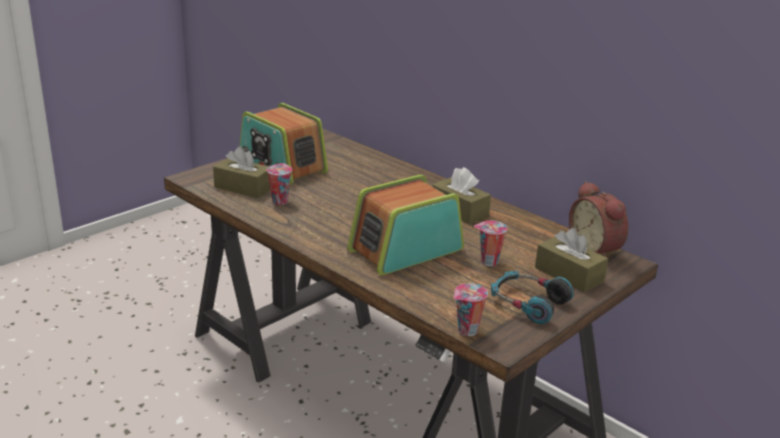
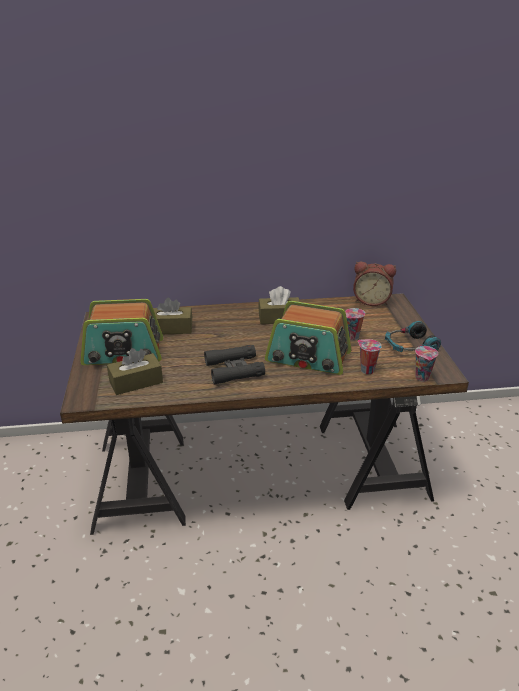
camera: 50 degrees left, 5 degrees up
(279, 201) = (179, 375): cup -> cup (366, 370)
(325, 221) = (234, 369): none -> black binoculars
(404, 250) = (308, 357): radio -> radio turned 75 degrees counterclockwise
(569, 274) = (390, 321): brown tissue box -> brown tissue box (171, 328)

